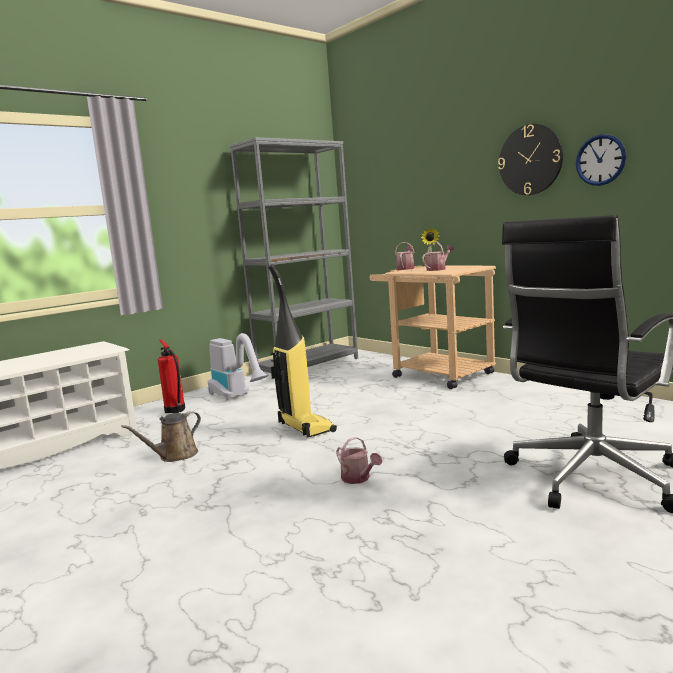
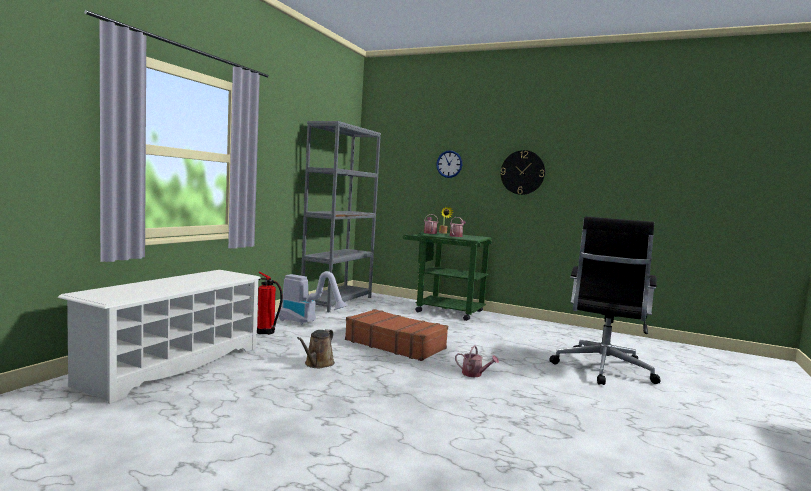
camera: 25 degrees left, 5 degrees down
(305, 427) = (395, 344): vacuum cleaner -> brown suitcase
(435, 374) = (443, 310): beige cart -> green cart
(600, 160) = (568, 181): wall clock -> wall clock (449, 164)

